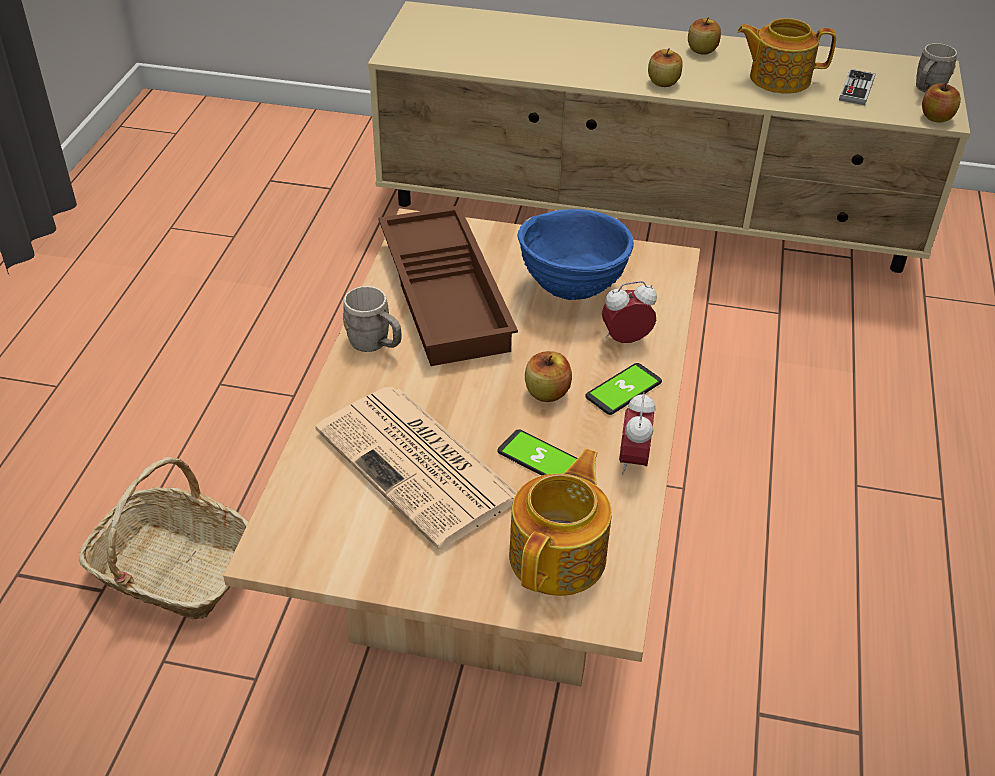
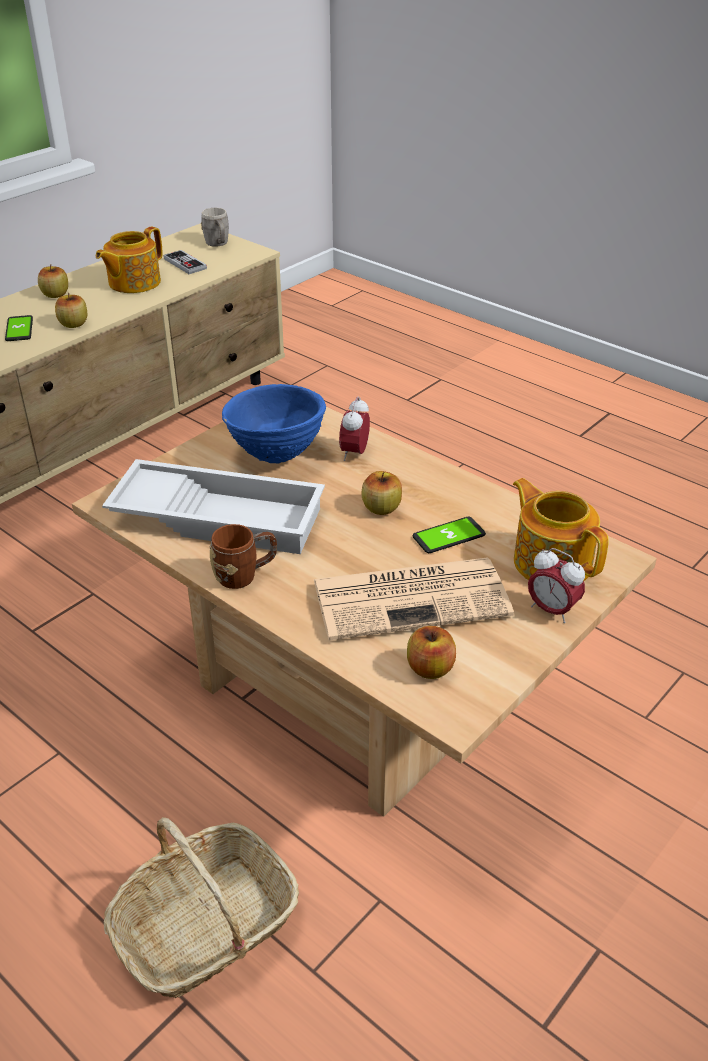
camera: 60 degrees left, 5 degrees down
(375, 344) = (245, 575): grey mug -> brown mug
(448, 295) = (220, 516): brown tray -> white tray
(623, 390) = (407, 474): phone -> phone (19, 329)
(633, 460) = (481, 496): alarm clock -> alarm clock (551, 610)
(936, 117) = (251, 254): apple -> apple (430, 668)

